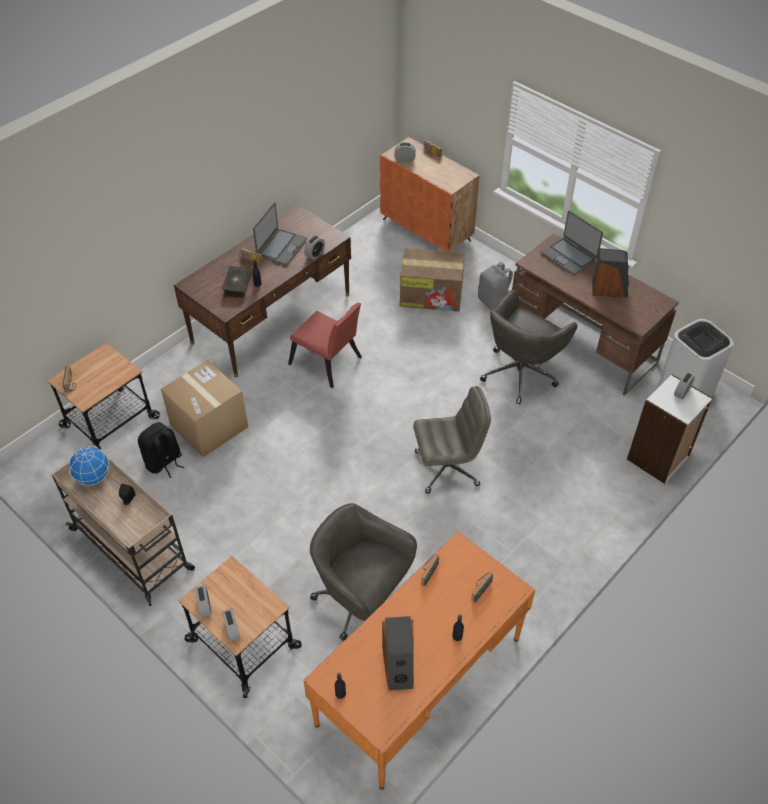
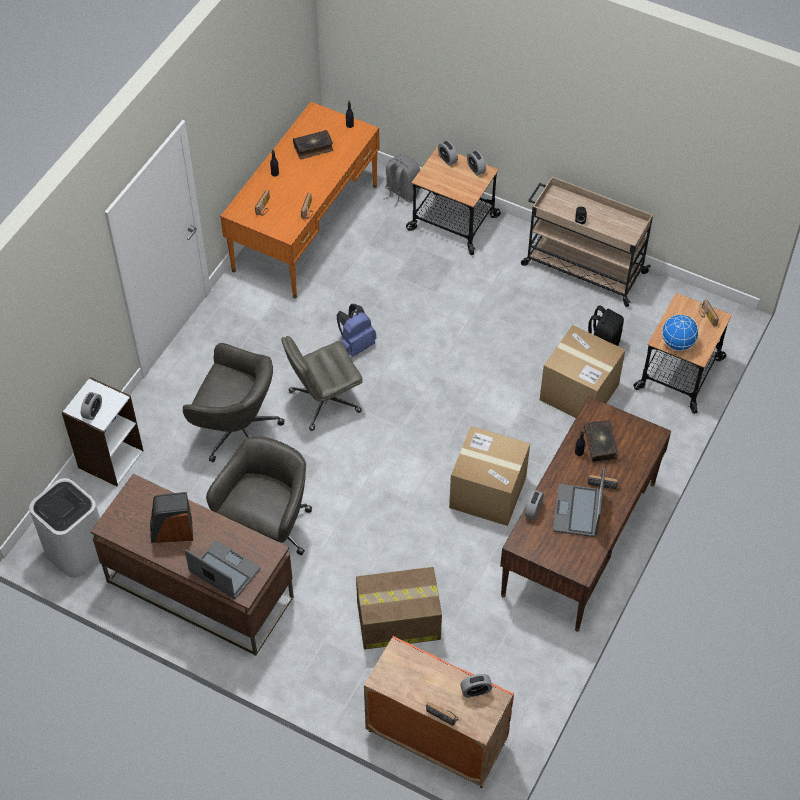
camera: 165 degrees right, 5 degrees up
(93, 477) = (621, 231): globe -> globe (677, 343)
(328, 363) = (488, 492): red chair -> cardboard box
(361, 600) = (369, 272): grey office chair -> grey office chair (237, 431)
(399, 666) = (313, 148): speaker -> book
(401, 518) = (356, 345): none -> blue backpack
(494, 302) = (316, 627): grey backpack -> grey backpack (401, 193)

